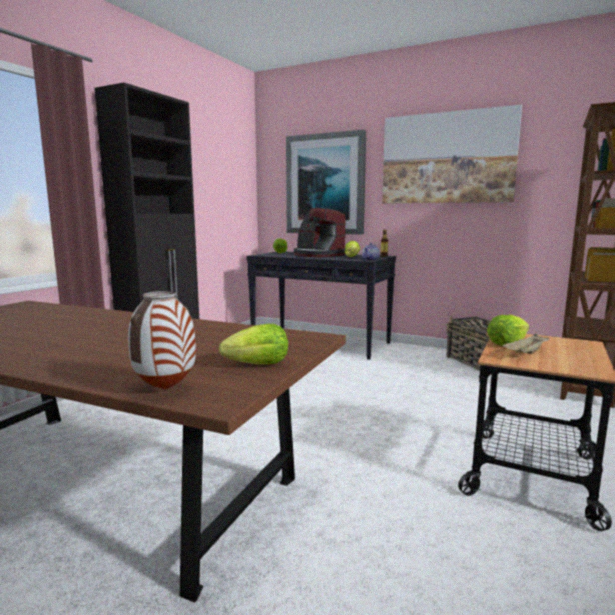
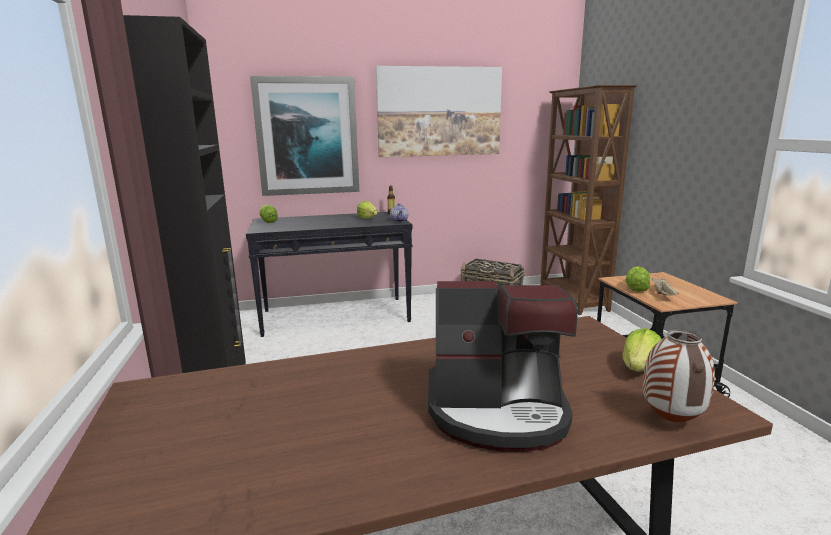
camera: 40 degrees left, 5 degrees up
(318, 255) = (324, 220): coffee machine -> coffee machine (497, 410)

